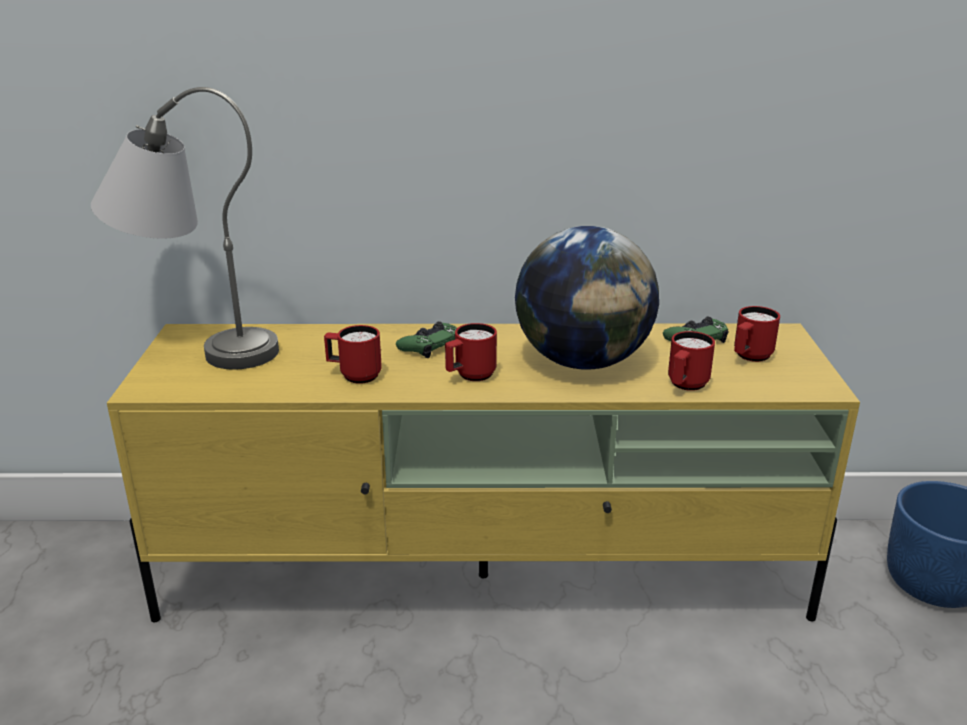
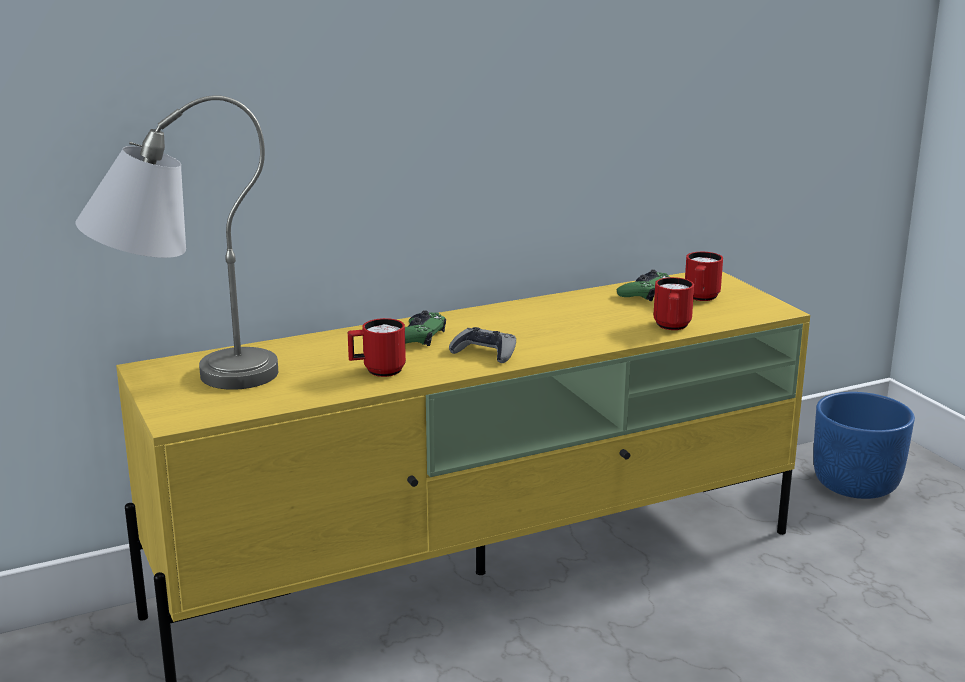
camera: 25 degrees left, 5 degrees down
(470, 376) = (485, 352): red mug -> grey game controller
(583, 361) = (570, 324): globe -> none

